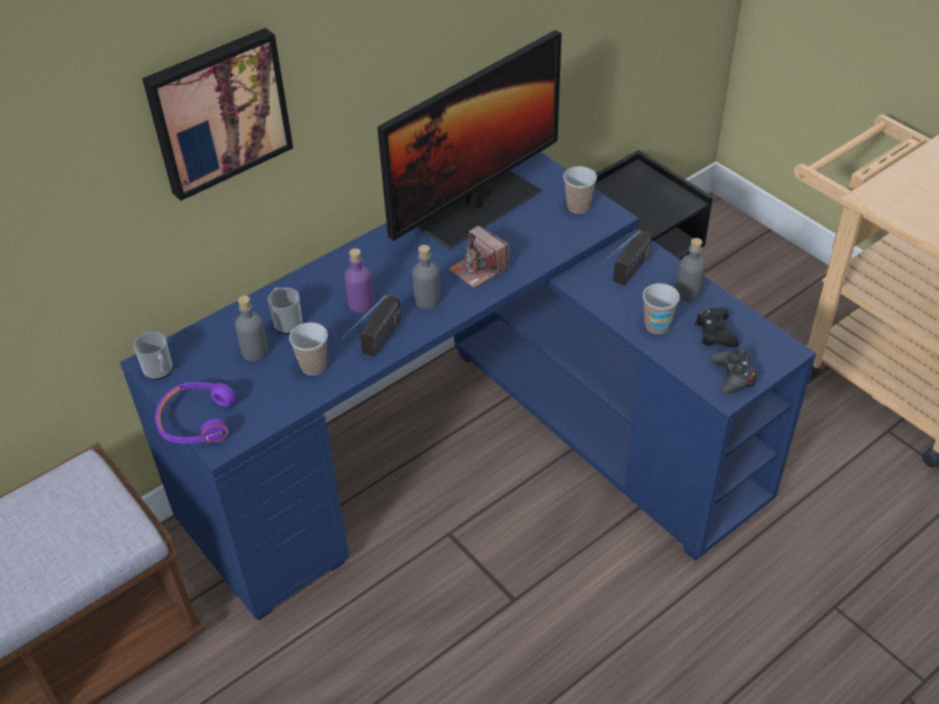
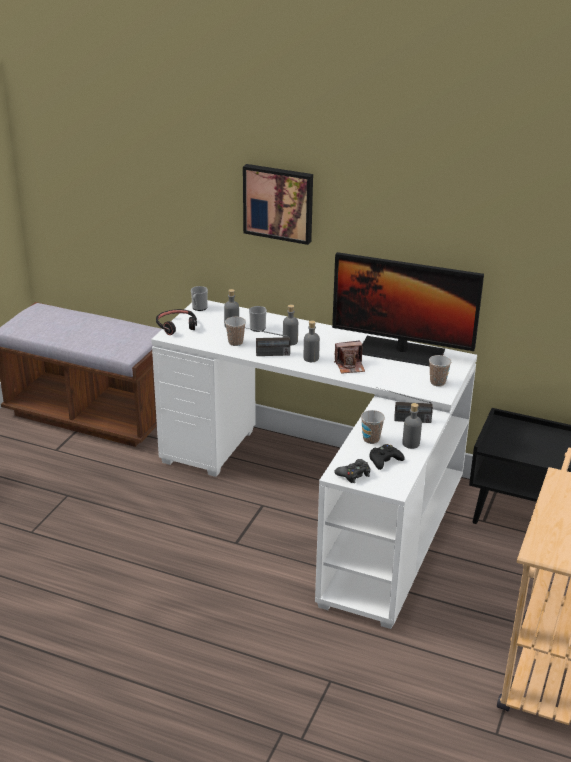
camera: 60 degrees right, 15 degrees down
(197, 420) = (177, 326): purple headphones -> black headphones
(361, 304) = (290, 341): purple bottle -> grey bottle
(475, 454) = (326, 496): blue desk -> white desk
(478, 269) = (350, 366): camera -> camera turned 120 degrees counterclockwise

